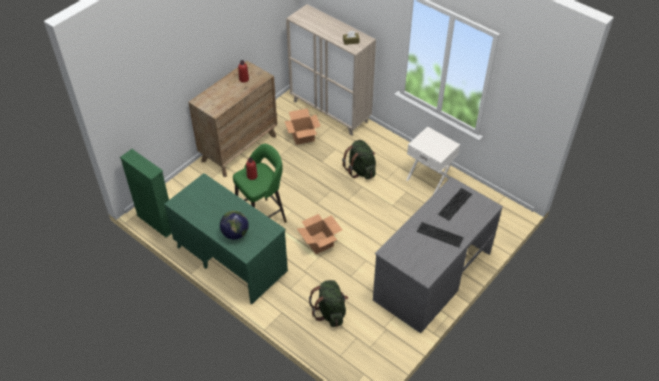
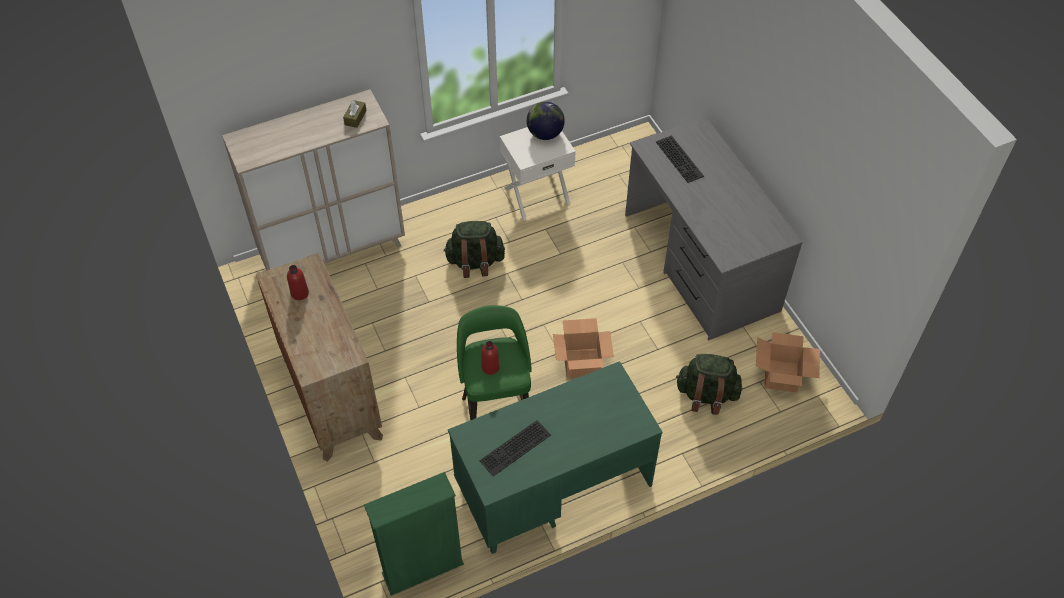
camera: 65 degrees left, 5 degrees up
(235, 234) = (598, 427): globe -> globe (545, 134)
(303, 136) = (362, 304): cardboard box -> cardboard box (780, 375)
(439, 235) = (723, 195): keyboard -> keyboard (515, 449)

